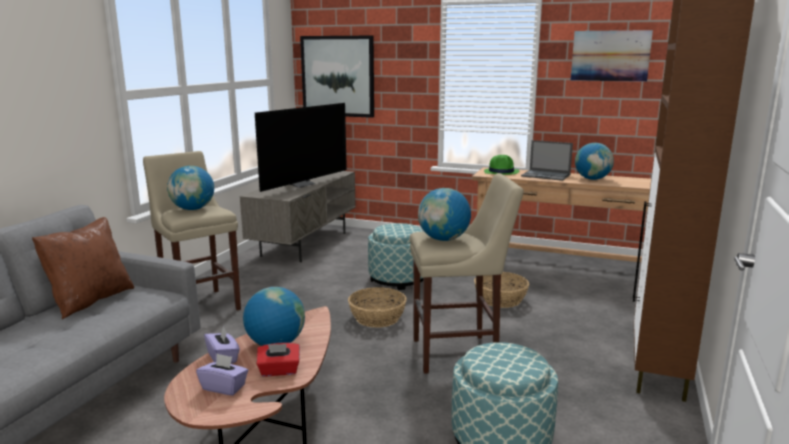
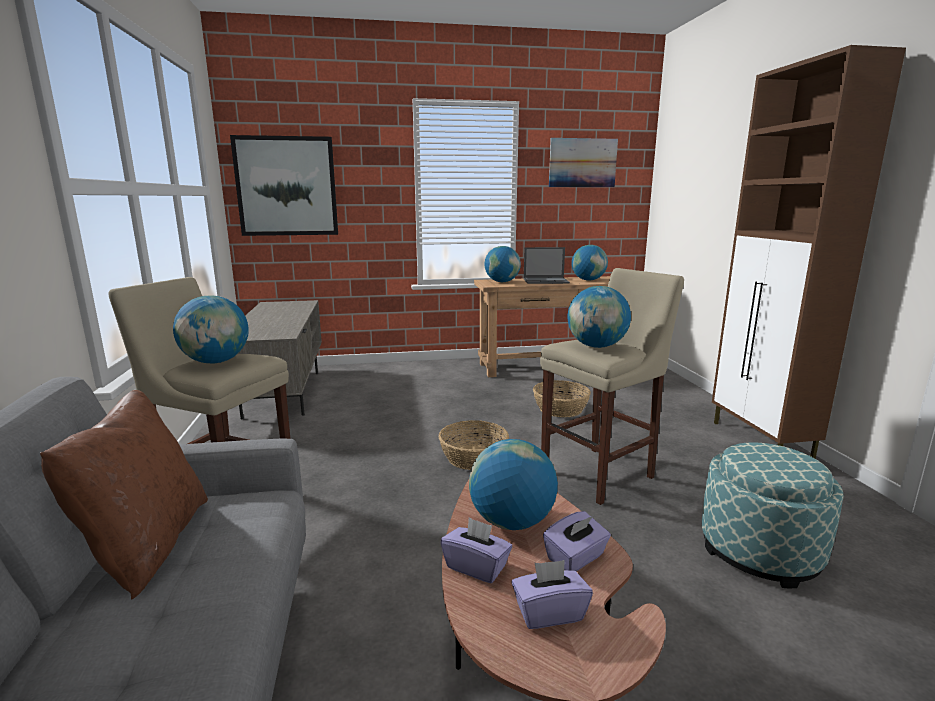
camera: 30 degrees left, 0 degrees up
(279, 371) = (576, 558): red tissue box -> purple tissue box
(302, 184) = (279, 319): television -> none
(398, 279) = (439, 410): ottoman -> none
(501, 172) = (502, 282): green hat -> globe

